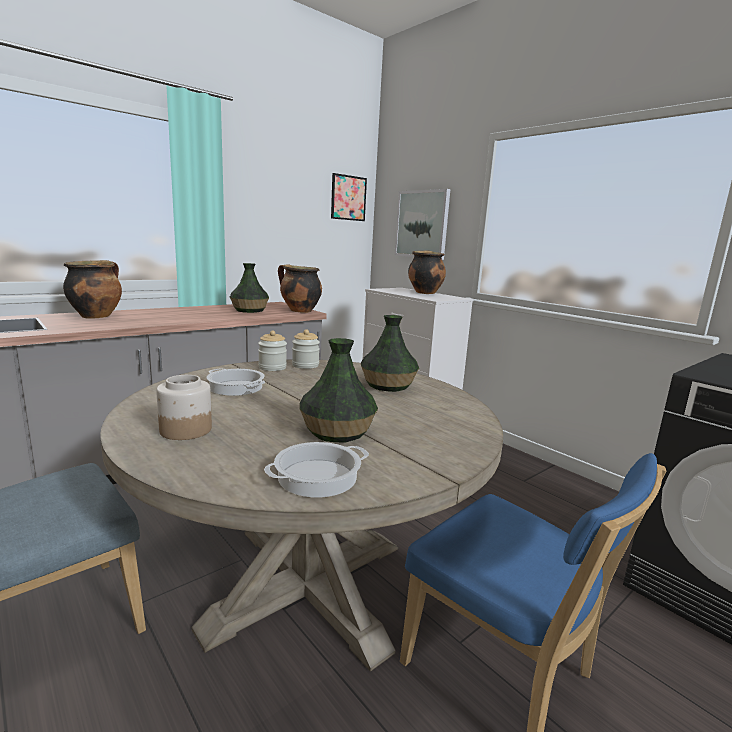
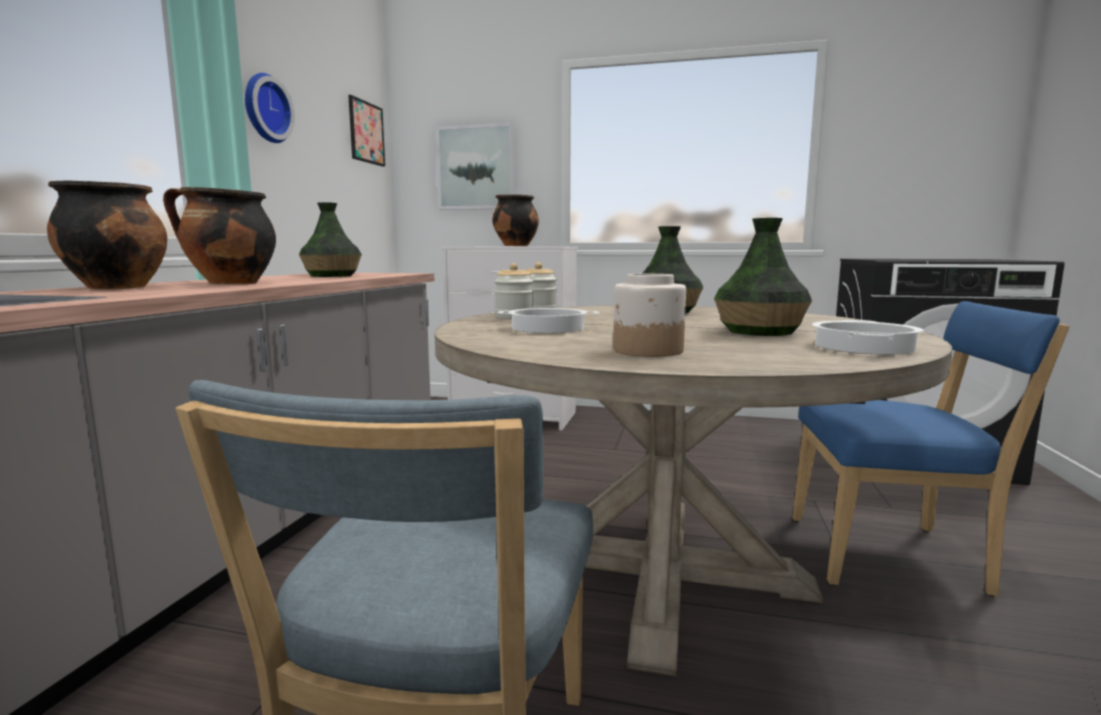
camera: 35 degrees left, 5 degrees down
(252, 194) = (264, 109): none -> wall clock
(299, 311) = (395, 273): cooking pot -> cooking pot (229, 284)

